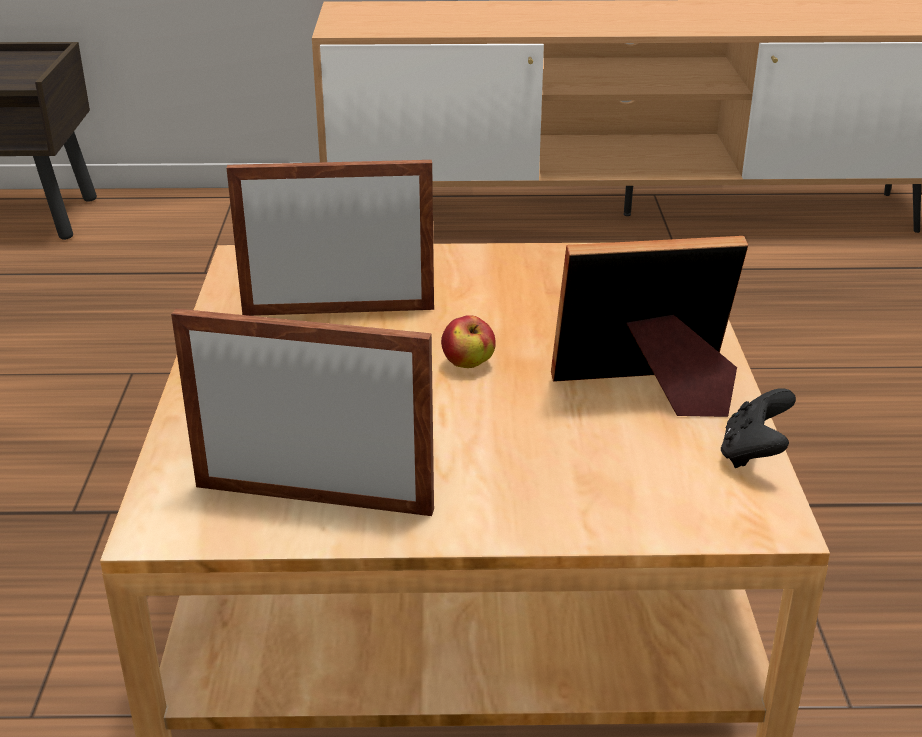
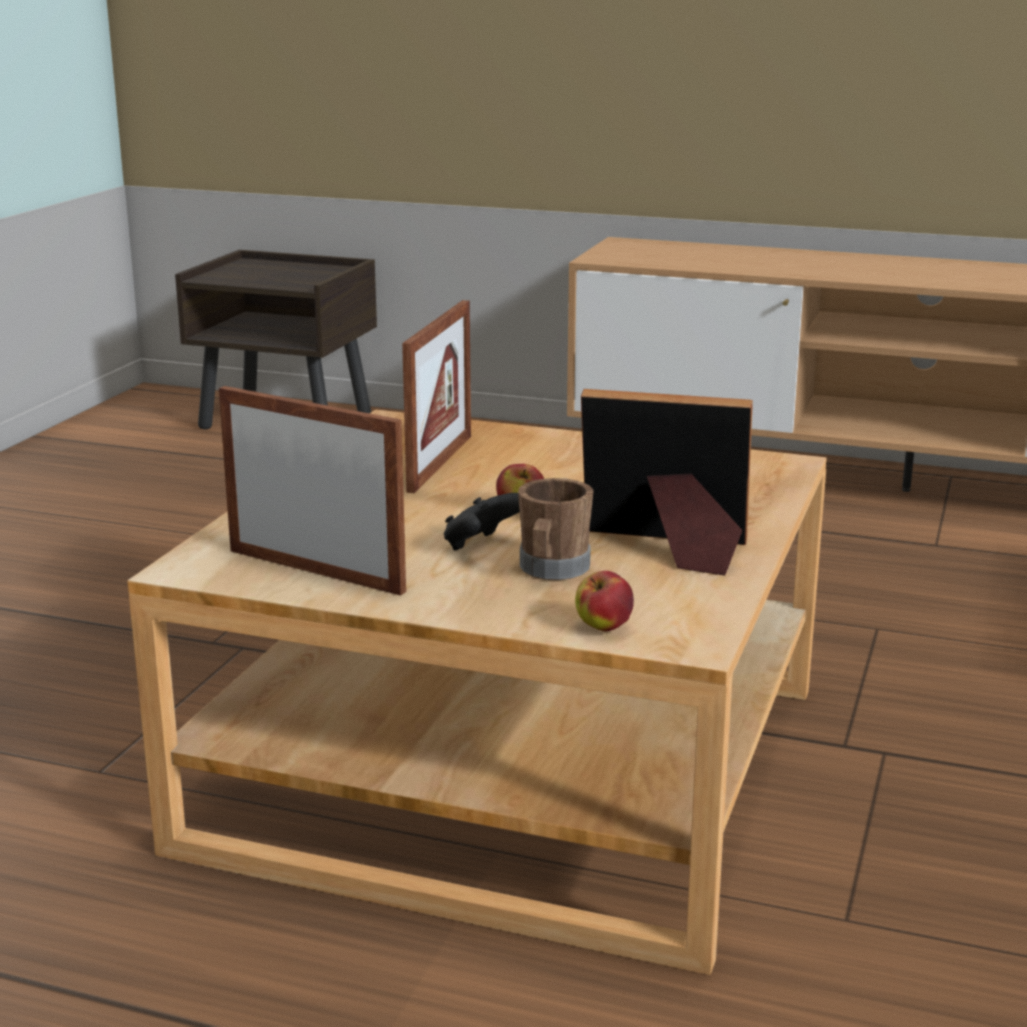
camera: 20 degrees right, 10 degrees down
(338, 310) = (440, 463): picture frame -> picture frame turned 90 degrees clockwise
(560, 444) = (552, 570): none -> brown mug
(670, 517) = (603, 627): none -> apple
(753, 454) = (722, 602): black game controller -> black game controller (481, 546)

